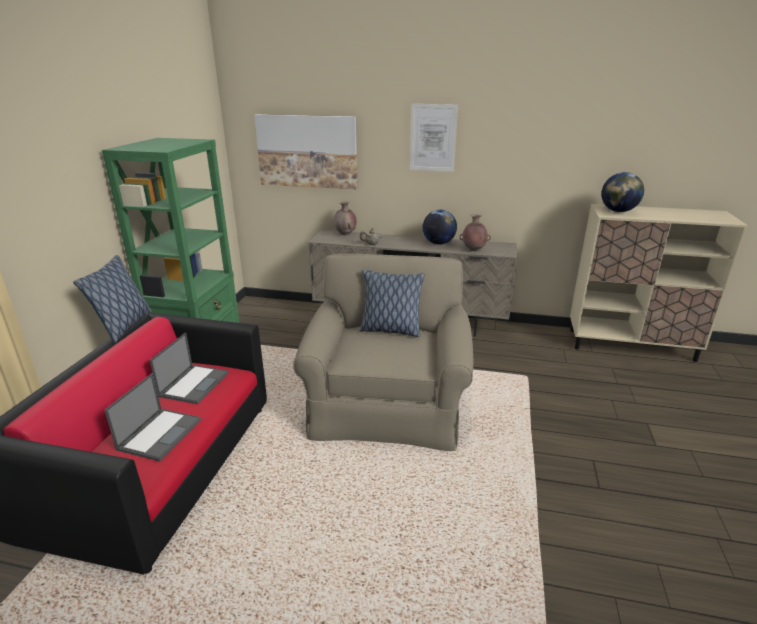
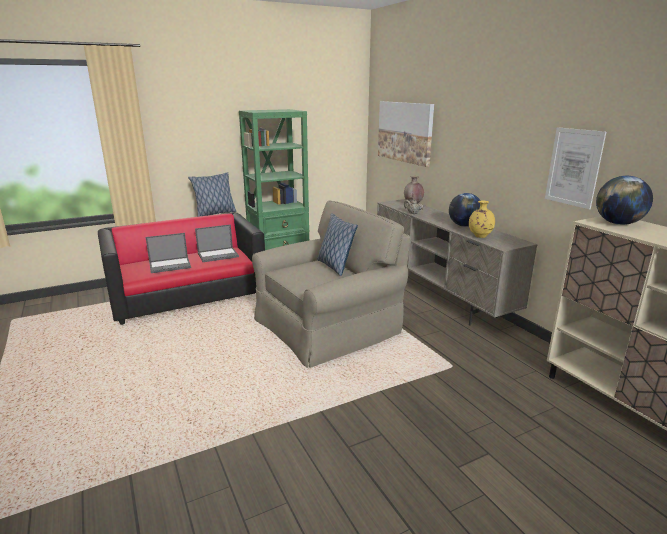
camera: 50 degrees right, 5 degrees down
(433, 138) = (481, 125): picture -> picture (573, 167)
(473, 250) = (479, 236): brown vase -> yellow vase

